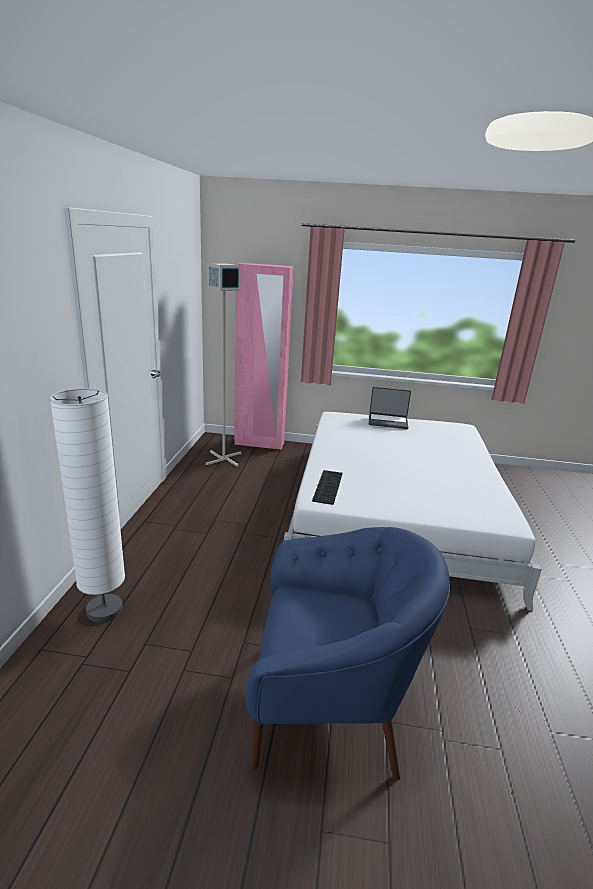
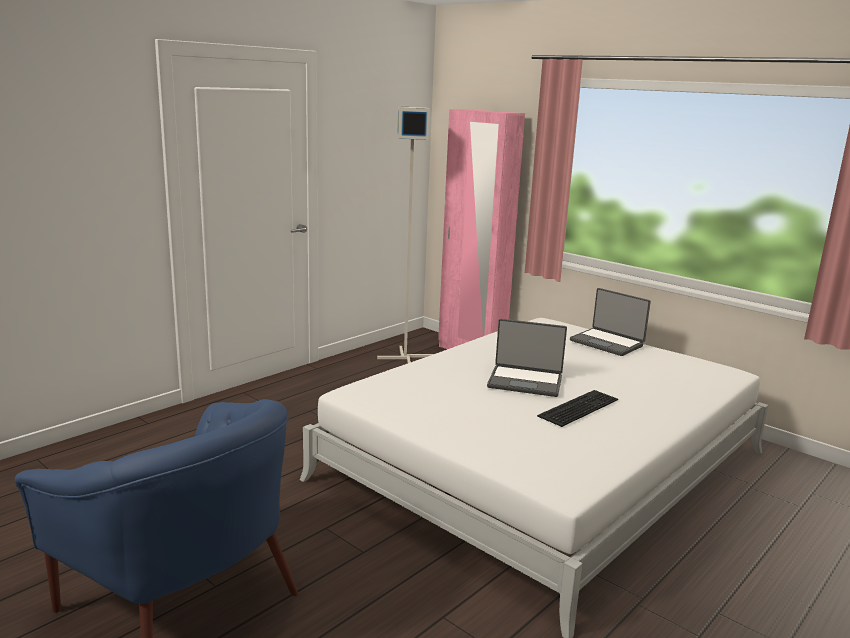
camera: 35 degrees right, 5 degrees down
(104, 610) = (114, 450): white floor lamp -> none
(326, 486) = (390, 384): keyboard -> keyboard (577, 407)
(392, 460) = (525, 382): none -> laptop

